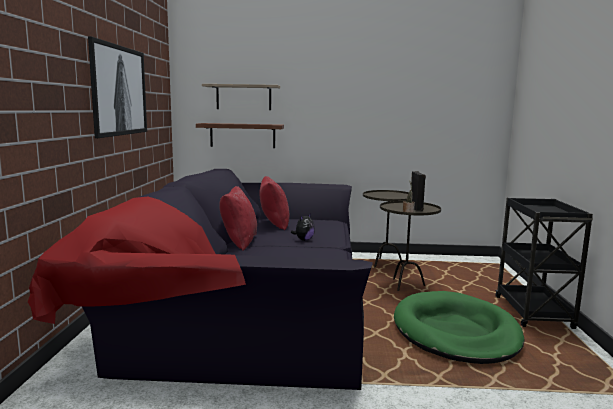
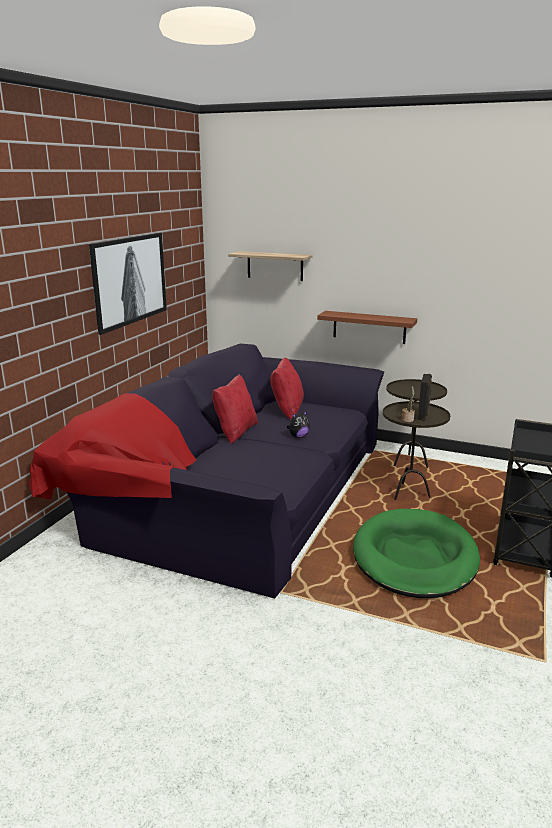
camera: 20 degrees right, 10 degrees up
(242, 135) = (273, 306): brown shelf -> brown shelf (369, 327)

